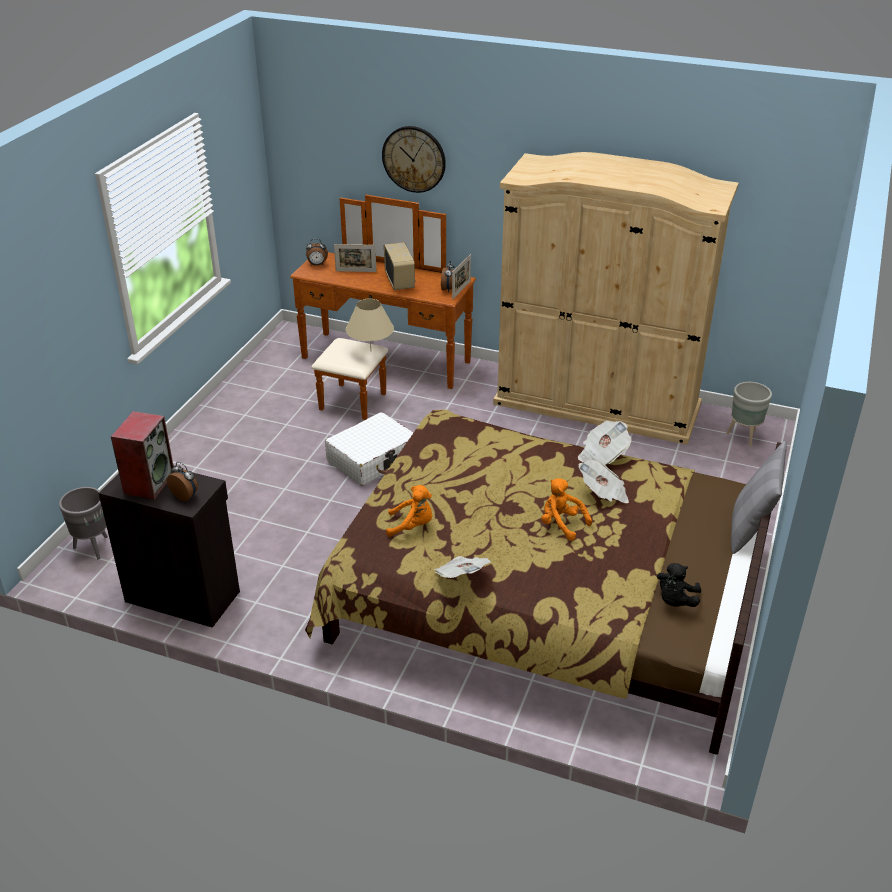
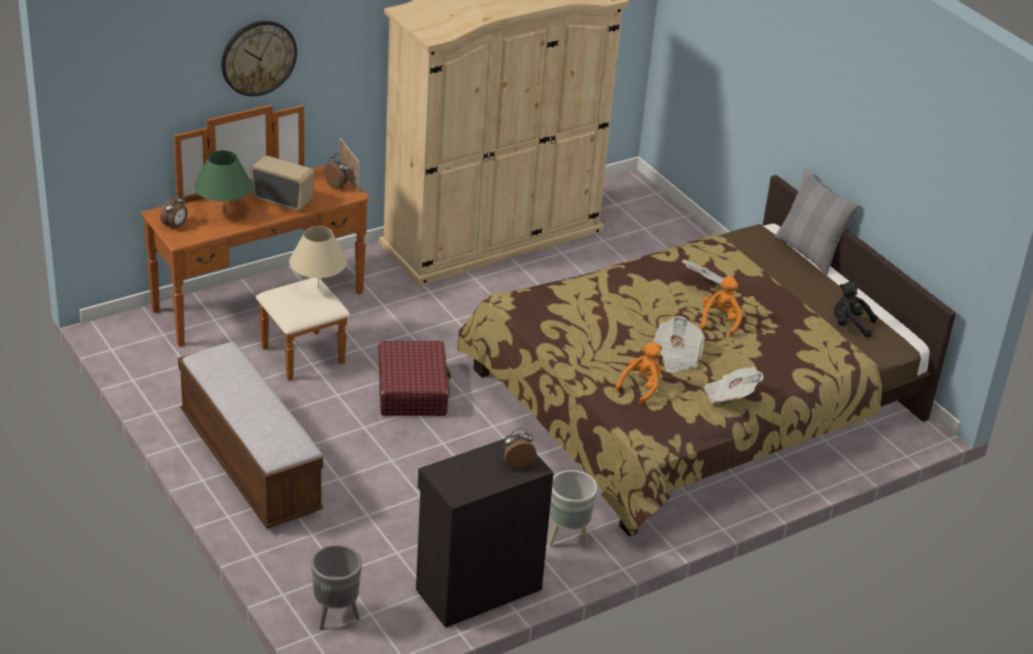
camera: 55 degrees left, 0 degrees up
(149, 483) = (471, 475): speaker -> none
(216, 438) = (250, 463): none -> bench
(356, 271) = (224, 212): picture frame -> green table lamp
(373, 459) = (412, 390): white suitcase -> red suitcase
(561, 524) = (720, 321): orange plush toy -> orange plush toy turned 120 degrees clockwise
(602, 455) = (657, 258): newspaper -> newspaper (676, 357)
(675, 601) = (850, 325): black plush toy -> black plush toy turned 135 degrees clockwise
(744, 437) = (627, 202): grey planter -> grey planter (568, 538)

